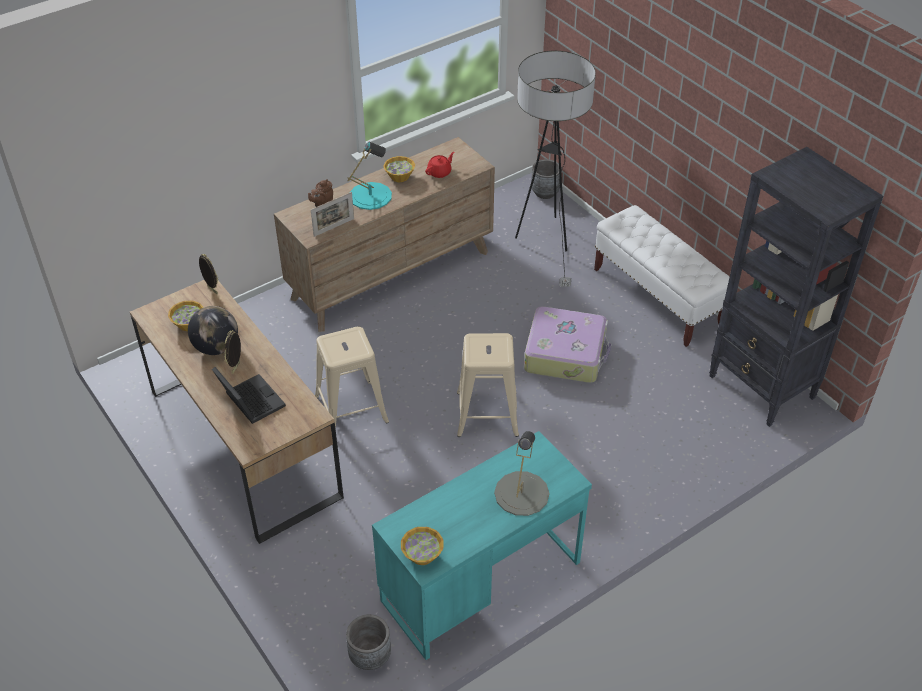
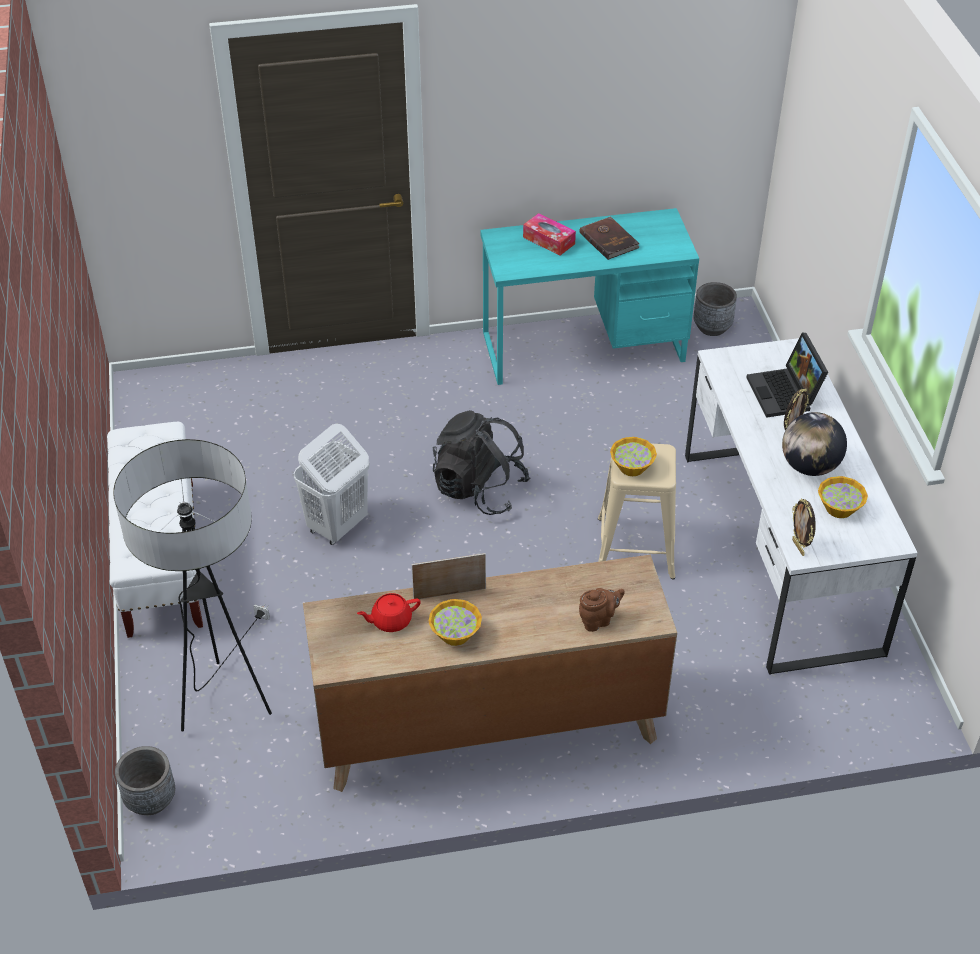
camera: 155 degrees left, 0 degrees up
(244, 443) = (779, 550): brown desk -> white desk
(334, 227) = (598, 575): picture frame -> picture frame (449, 594)
(370, 196) = (518, 613): turquoise table lamp -> none
(422, 555) = (664, 225): bowl -> bowl (632, 467)
(466, 515) = (609, 240): none -> brown book
(487, 413) = (479, 489): beige stool -> black backpack
(521, 493) = (549, 240): grey table lamp -> tissue box
(566, 353) = (337, 526): suitcase -> white laundry basket
(762, 388) = (159, 414): black bookcase -> none

